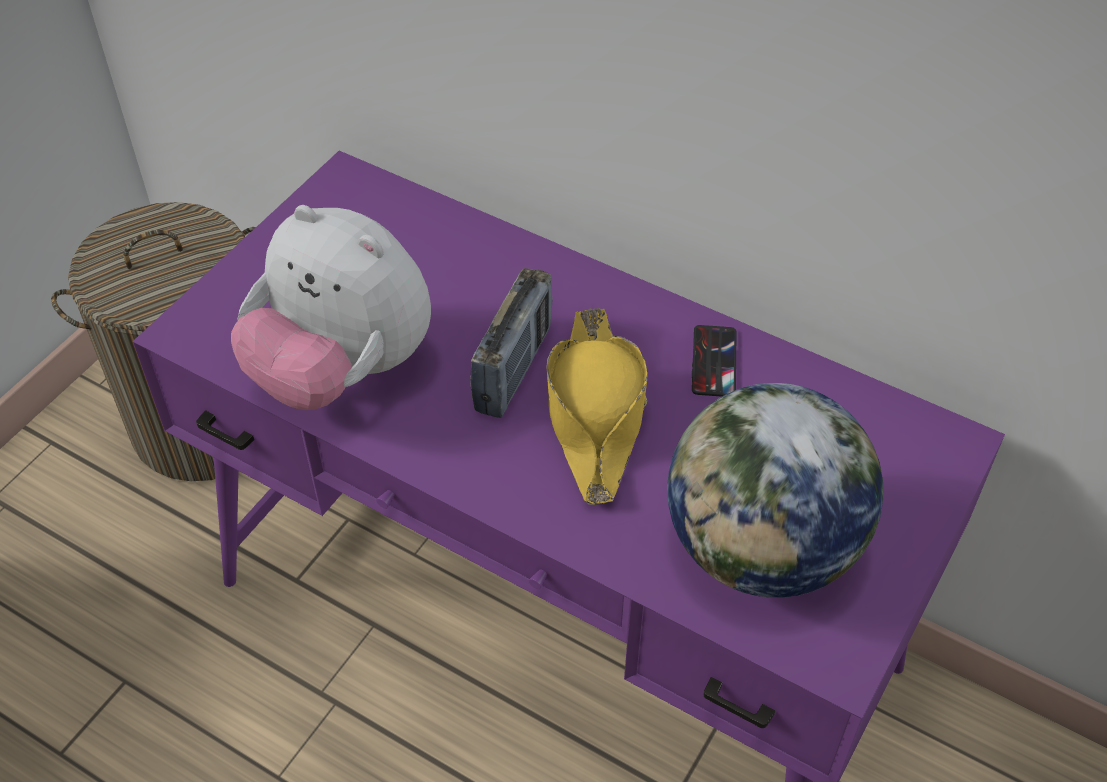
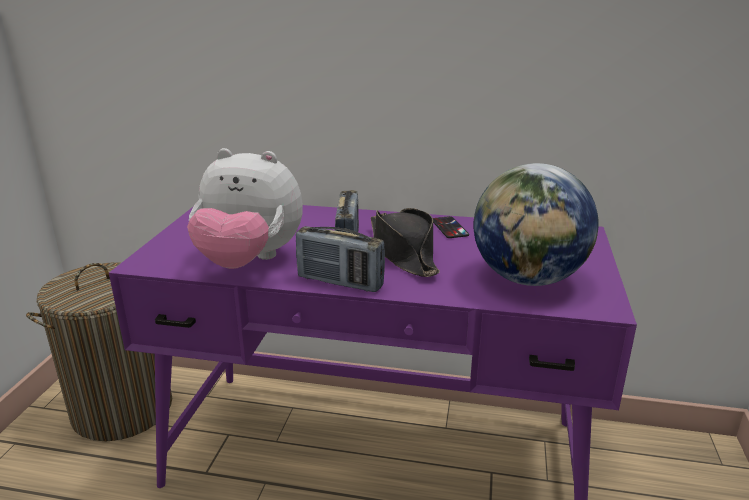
camera: 20 degrees left, 25 degrees down
(456, 468) = (340, 282): none -> radio
(594, 414) = (403, 252): yellow hat -> black hat

